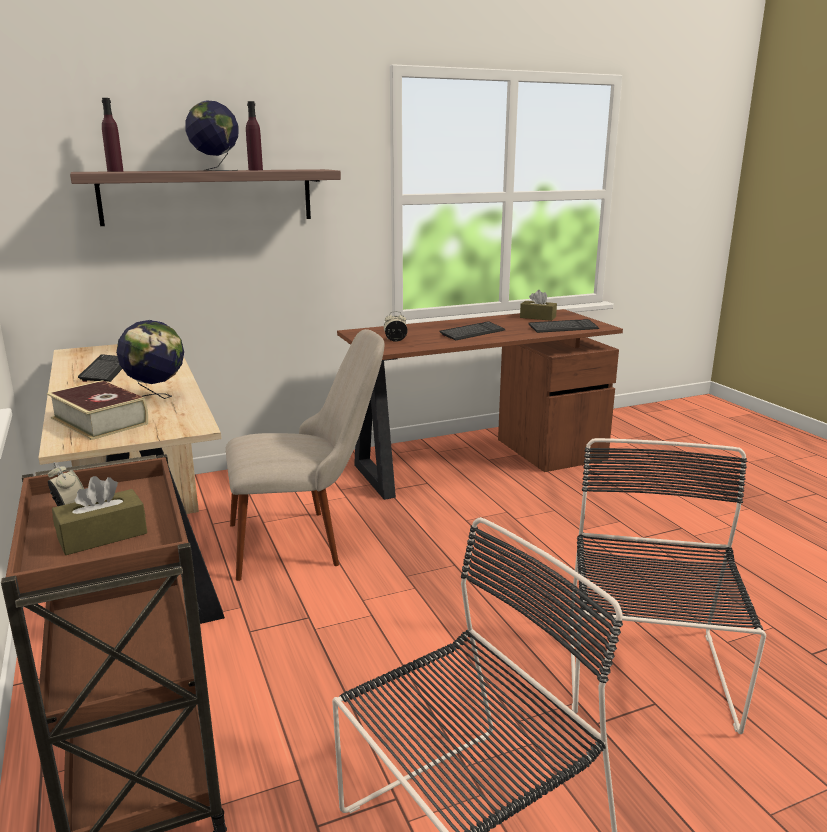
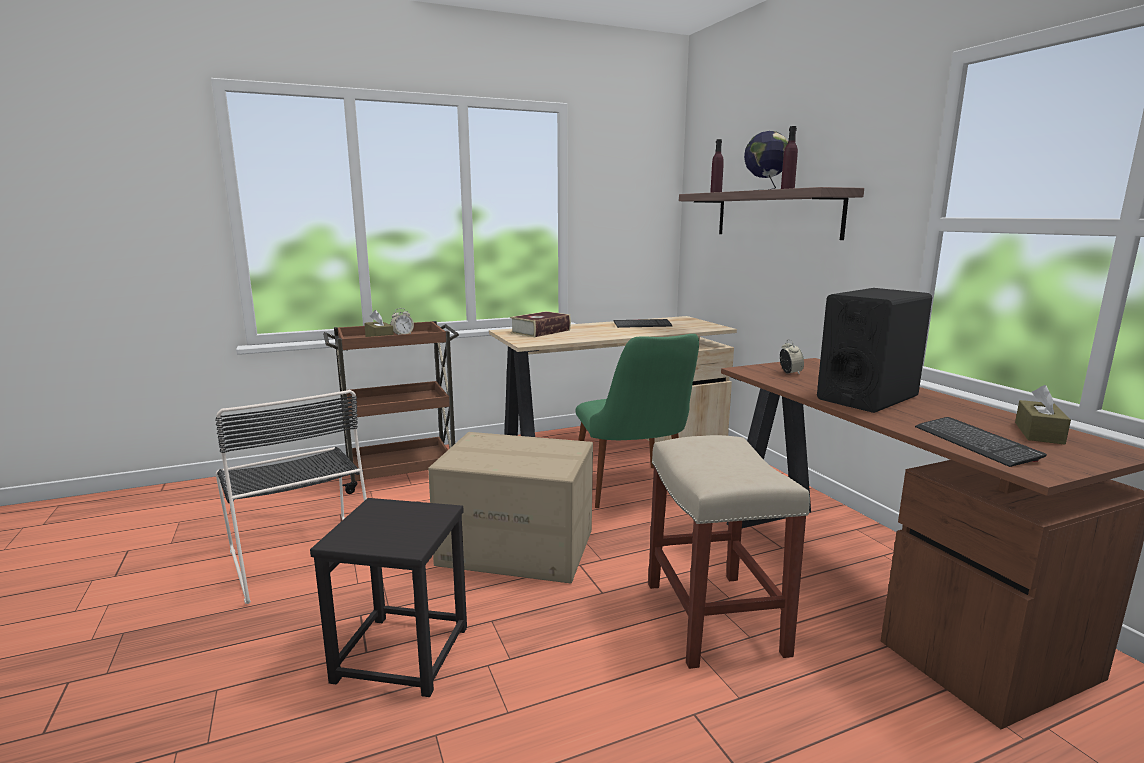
camera: 90 degrees right, 5 degrees down
(156, 398) = (582, 335): globe -> none
(306, 540) = (634, 494): beige chair -> green chair
(433, 617) = (517, 547): none -> cardboard box
(472, 333) = (867, 398): keyboard -> black speaker
(534, 520) = (712, 616): none -> beige stool
(647, 676) = (403, 654): black chair -> black stool

